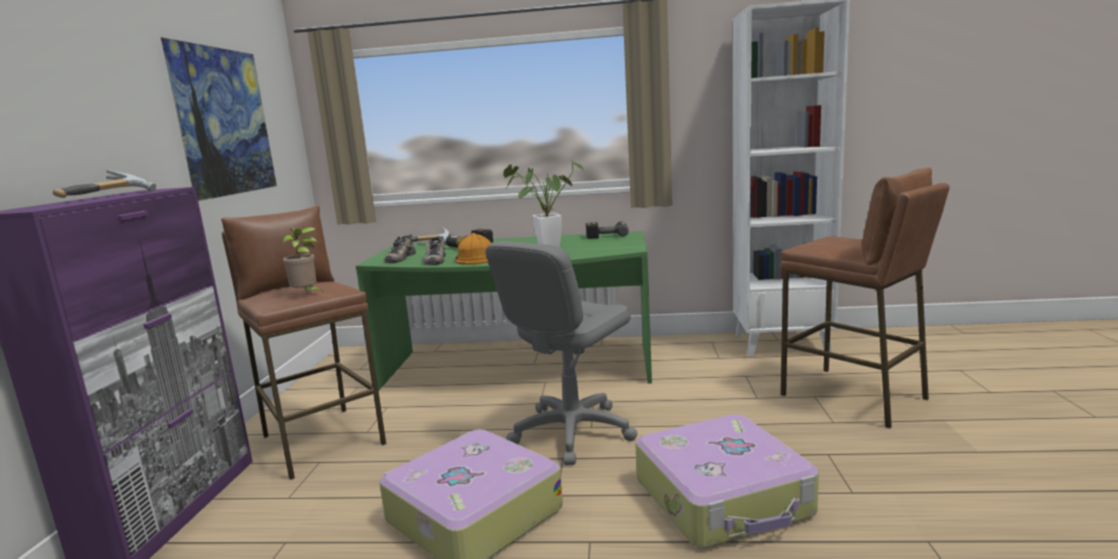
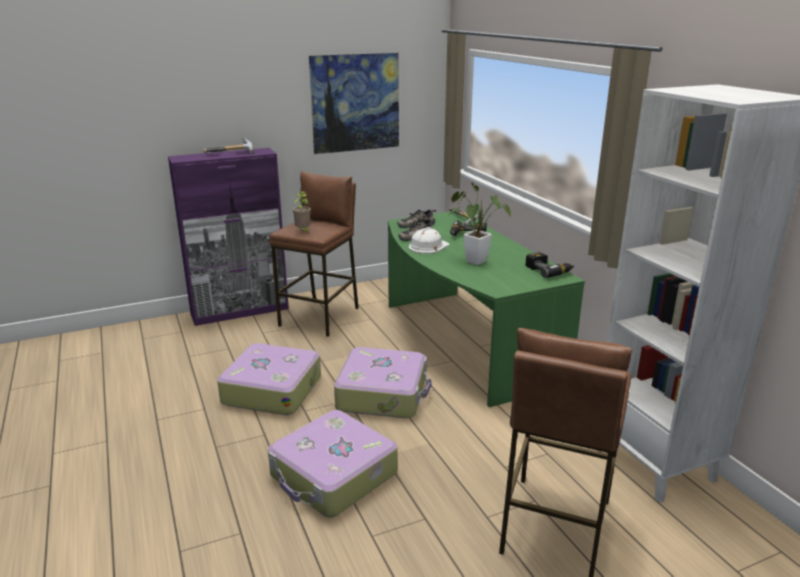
camera: 60 degrees right, 10 degrees up
(475, 258) = (428, 246): orange hard hat -> white hard hat
(571, 432) = (383, 393): grey office chair -> suitcase

